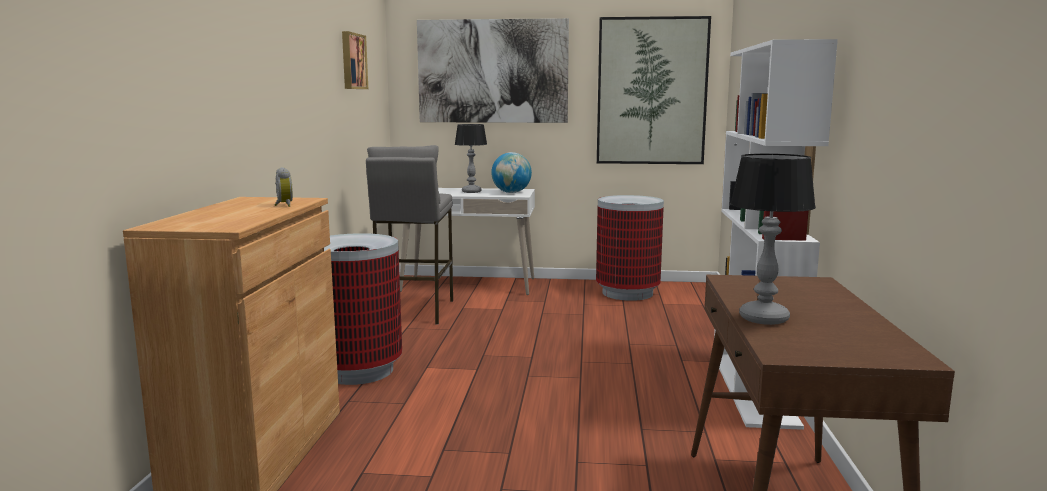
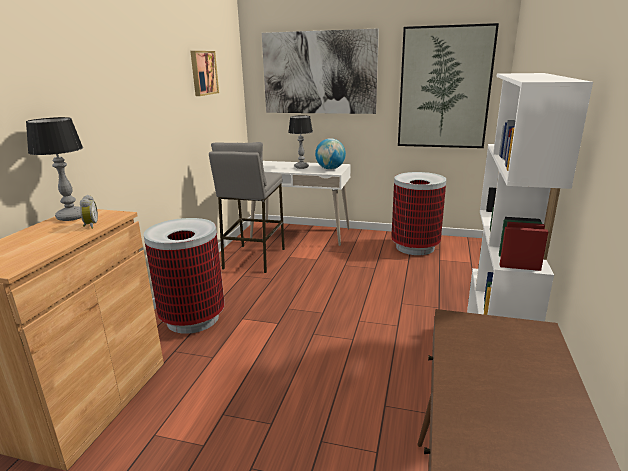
camera: 10 degrees right, 10 degrees up
(765, 318) = (464, 405): table lamp -> table lamp (72, 217)

